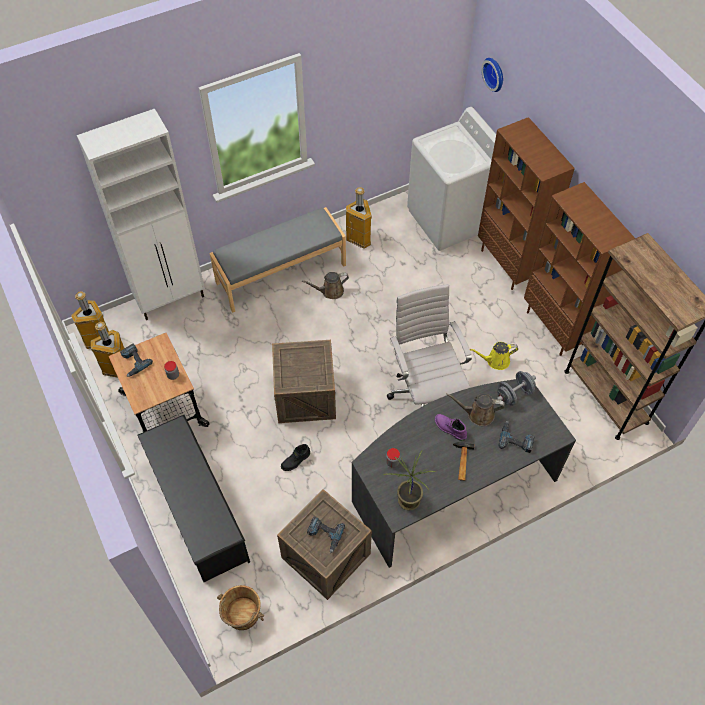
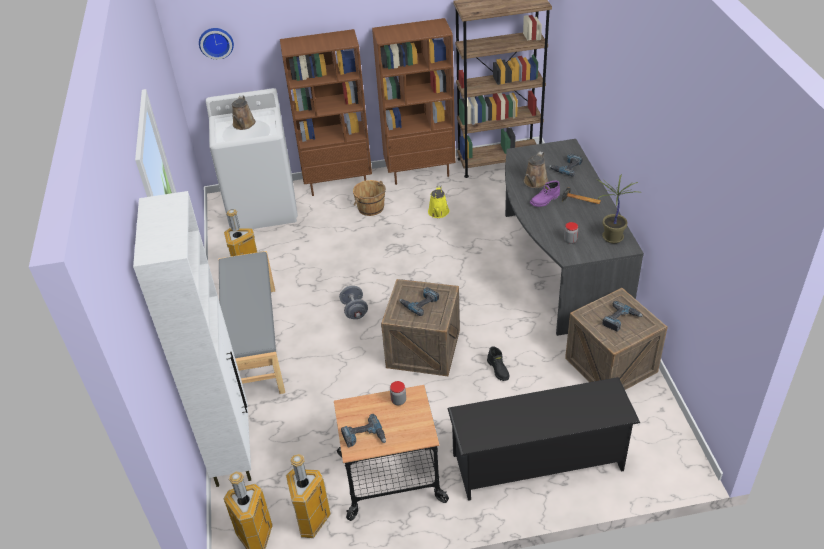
camera: 70 degrees left, 15 degrees down
(242, 614) = (665, 442): brown bucket -> brown bucket (371, 208)
(304, 365) = (420, 303): none -> power drill
(330, 291) = (301, 307): brown watering can -> brown watering can (243, 125)
(425, 394) = (456, 263): white office chair -> none
(514, 394) = (521, 159): grey dumbbell -> grey dumbbell (354, 310)

